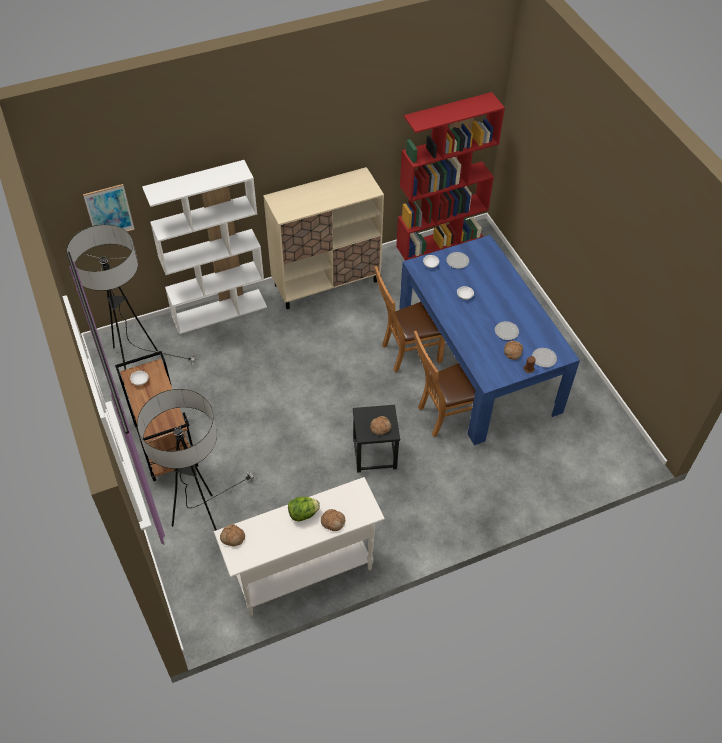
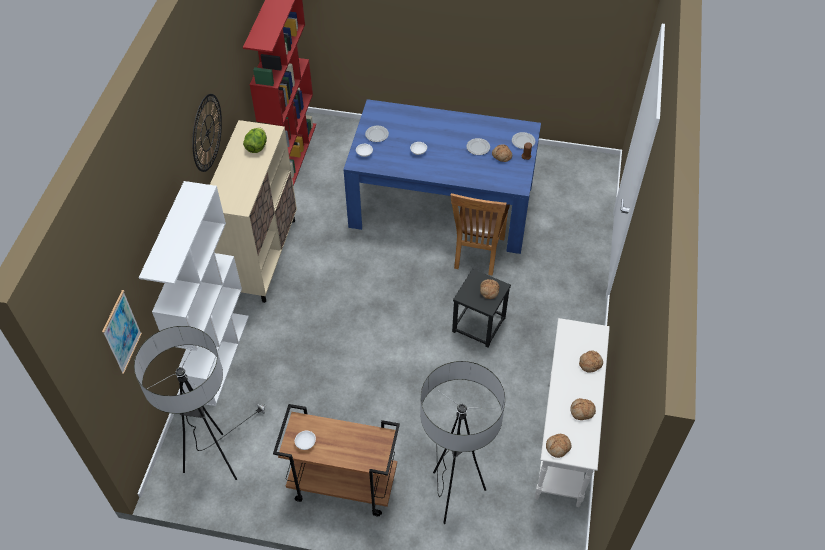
camera: 55 degrees left, 0 degrees up
(279, 539) = (582, 412): none -> bread
(303, 513) = (567, 381): lettuce -> lettuce (256, 147)
(309, 148) = (207, 133): none -> wall clock
(407, 353) = (392, 243): brown chair -> none

